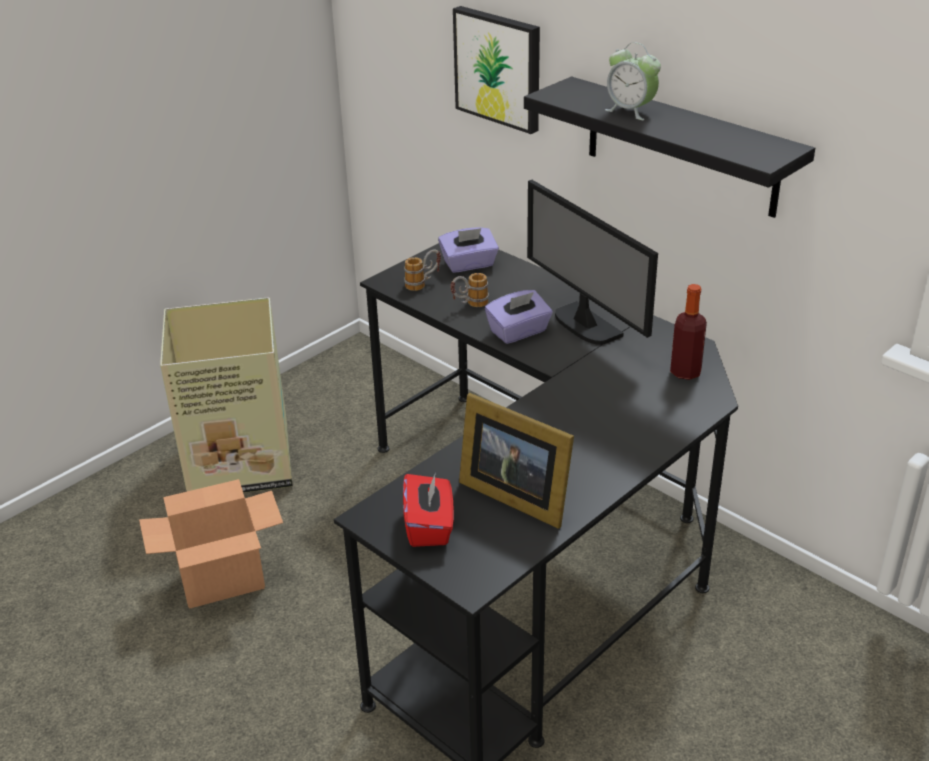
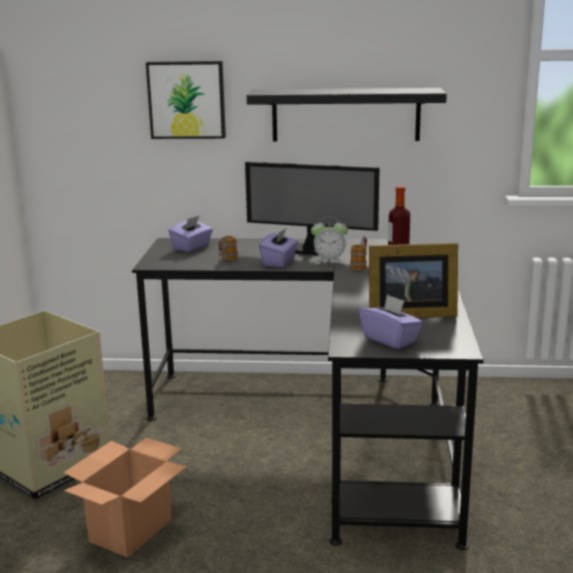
camera: 40 degrees left, 15 degrees down
(423, 283) = (178, 260): mug -> mug (360, 265)
(429, 526) = (390, 339): red tissue box -> purple tissue box
(630, 111) = (322, 91): alarm clock -> alarm clock (329, 261)

